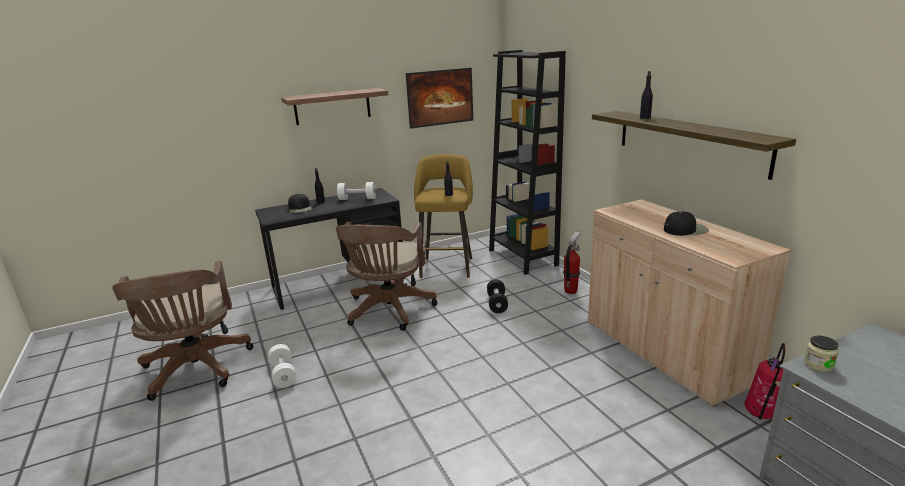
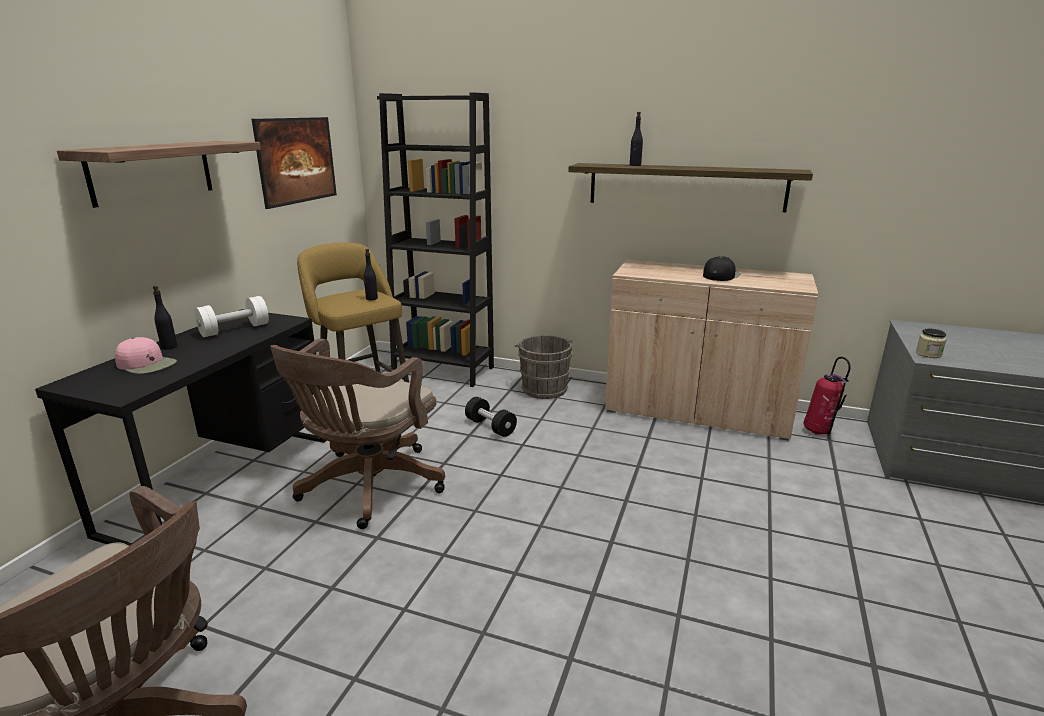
camera: 45 degrees left, 0 degrees up
(283, 374) = (331, 648): white dumbbell -> none
(300, 208) = (147, 364): black cap -> pink cap
(388, 311) = (367, 488): brown office chair -> brown office chair turned 60 degrees clockwise
(571, 291) = (543, 388): fire extinguisher -> grey bucket

